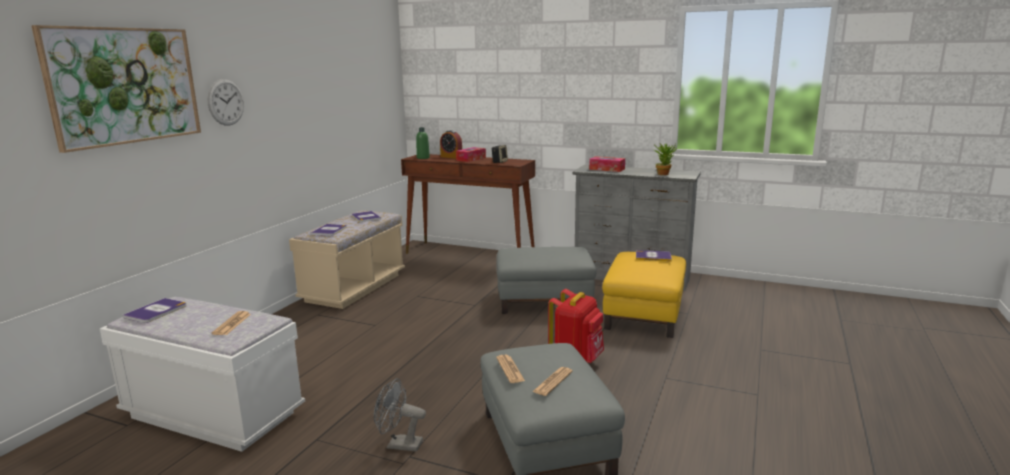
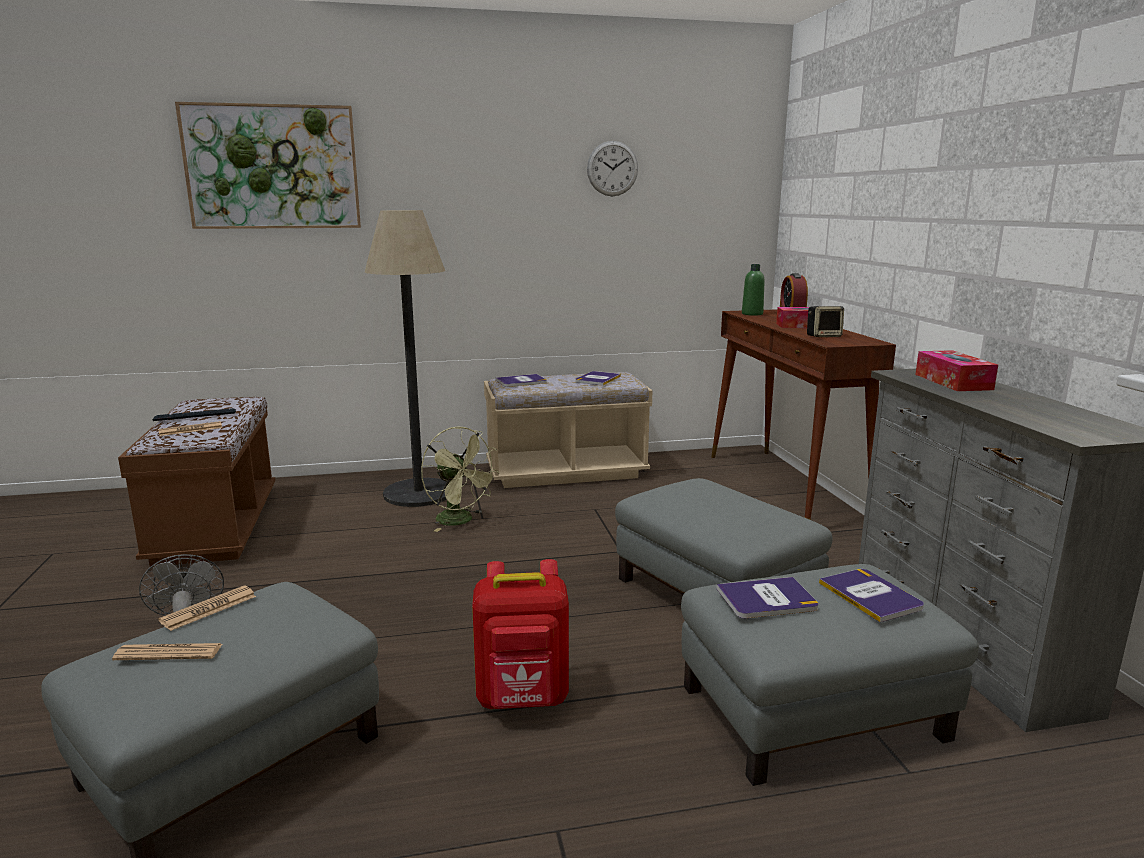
camera: 55 degrees right, 0 degrees up
(156, 311) = (212, 402): book -> book (767, 599)
(190, 320) = (195, 416): none -> keyboard
(213, 415) = (216, 527): white bench -> brown bench
(226, 102) = (408, 196): wall clock -> wall clock (612, 168)
(299, 333) = (419, 493): none -> floor lamp
(368, 331) = (460, 521): none -> green fan
(644, 314) = (812, 713): yellow ottoman -> grey ottoman
(664, 174) = (1043, 418): potted plant -> none

